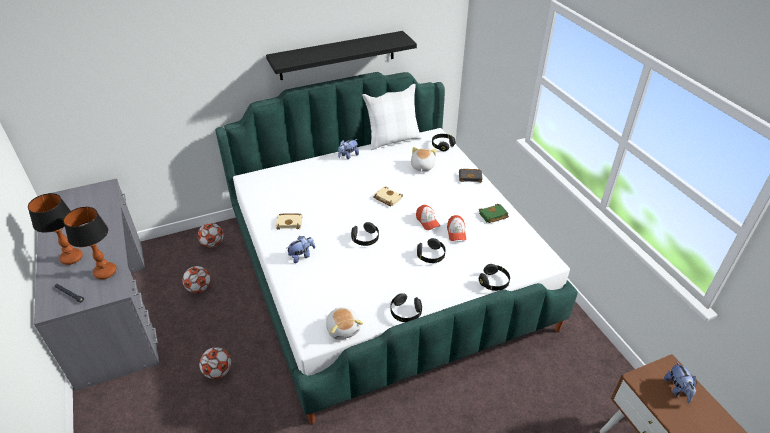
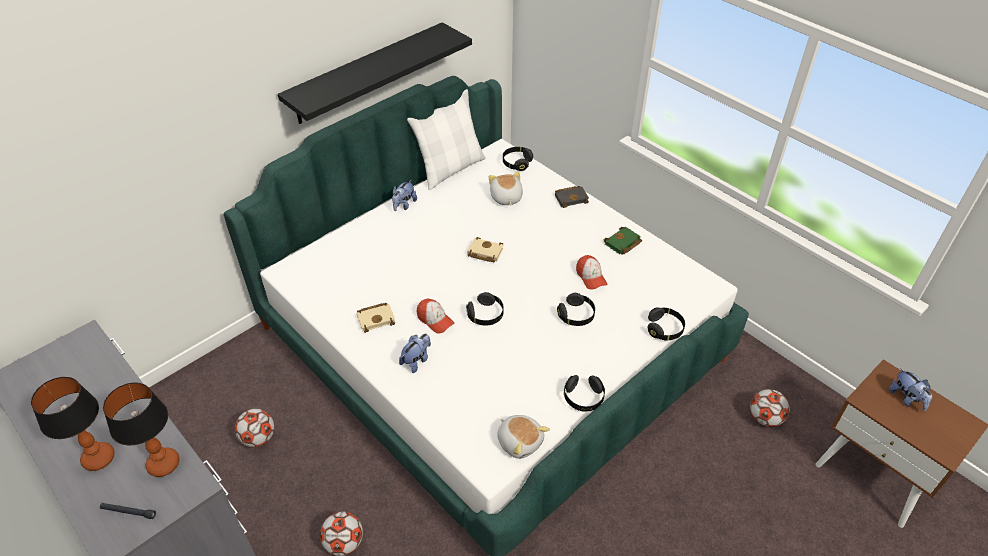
camera: 20 degrees left, 5 degrees up
(213, 244) = (245, 370): football -> football (765, 418)
(427, 221) = (549, 271): cap -> cap (435, 320)

